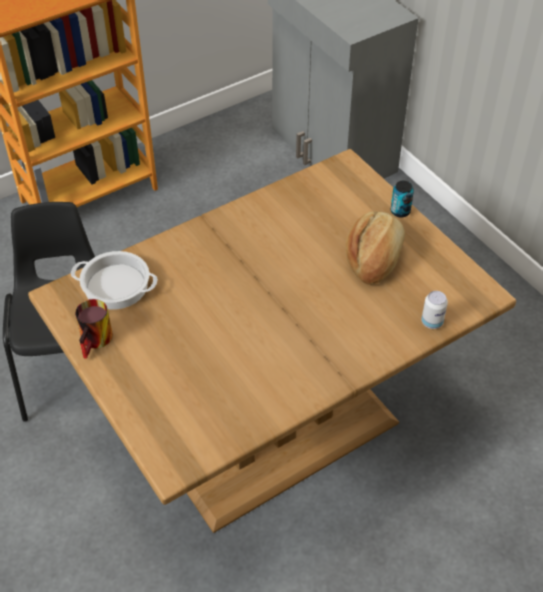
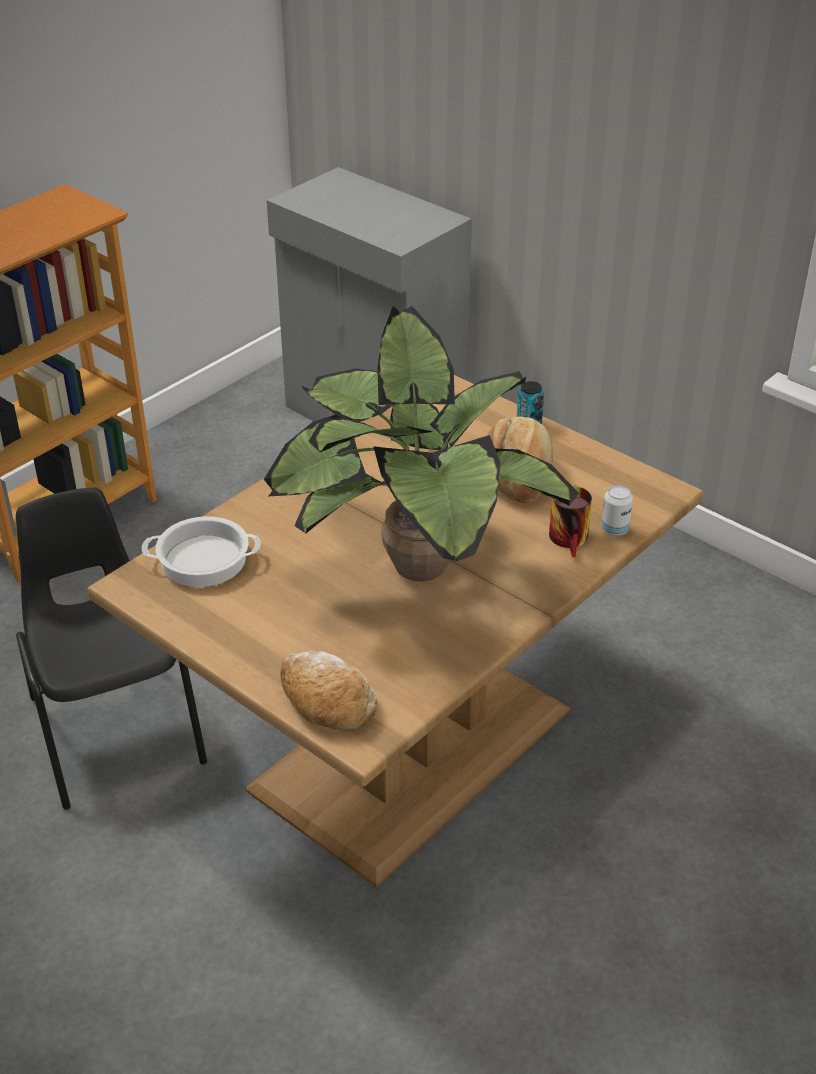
camera: 15 degrees left, 10 degrees down
(97, 341) = (204, 623): mug -> mug (573, 540)
(159, 427) = (326, 701): none -> bread
(264, 328) = (414, 571): none -> potted plant

